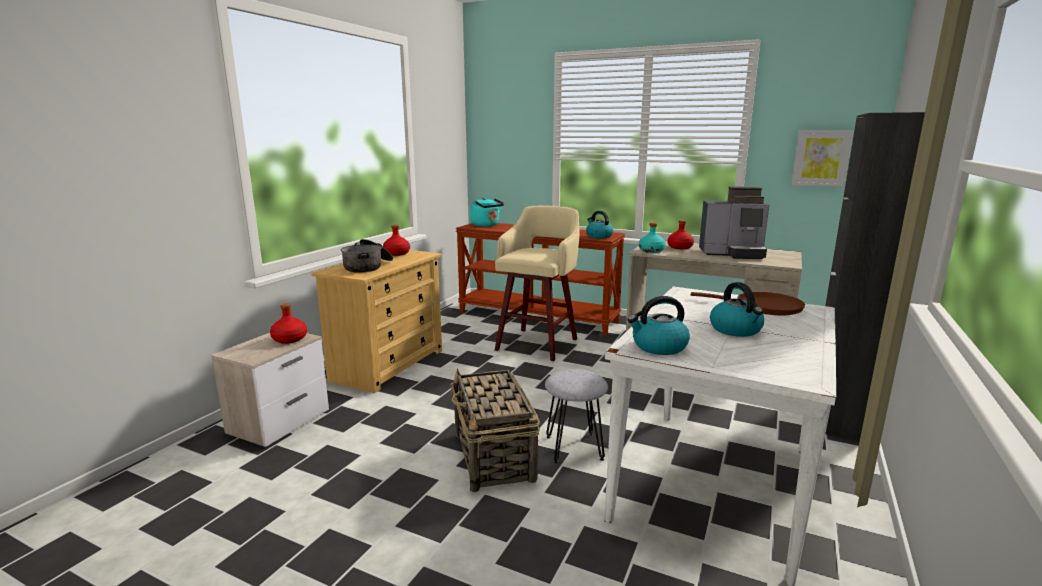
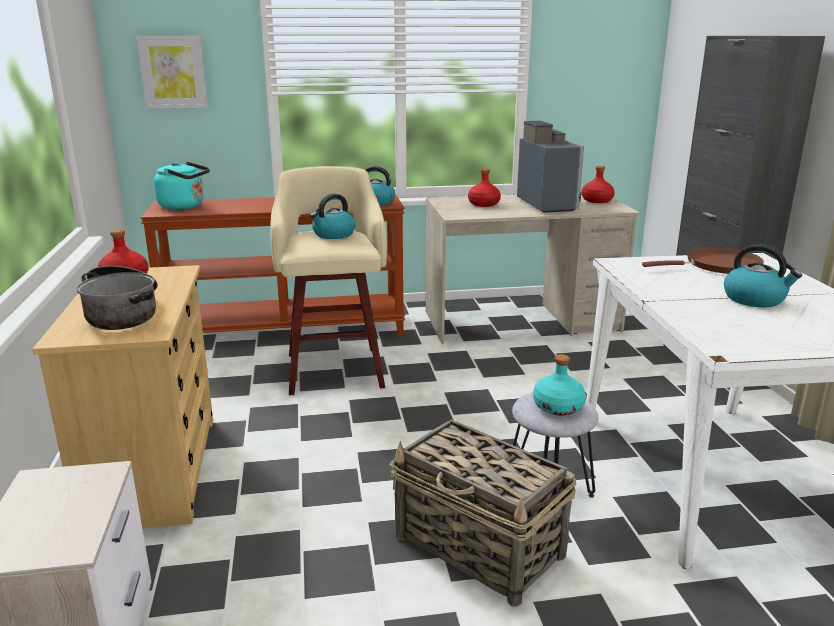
camera: 35 degrees left, 5 degrees up
(289, 339) = (78, 487): red bottle -> red bottle (597, 201)
(651, 251) = (464, 214): turquoise bottle -> turquoise bottle (558, 407)
(658, 347) = (744, 340): kettle -> kettle (333, 235)
(732, 254) = (549, 204): coffee machine -> coffee machine turned 75 degrees counterclockwise
(821, 158) = (604, 81): picture -> picture (173, 72)

